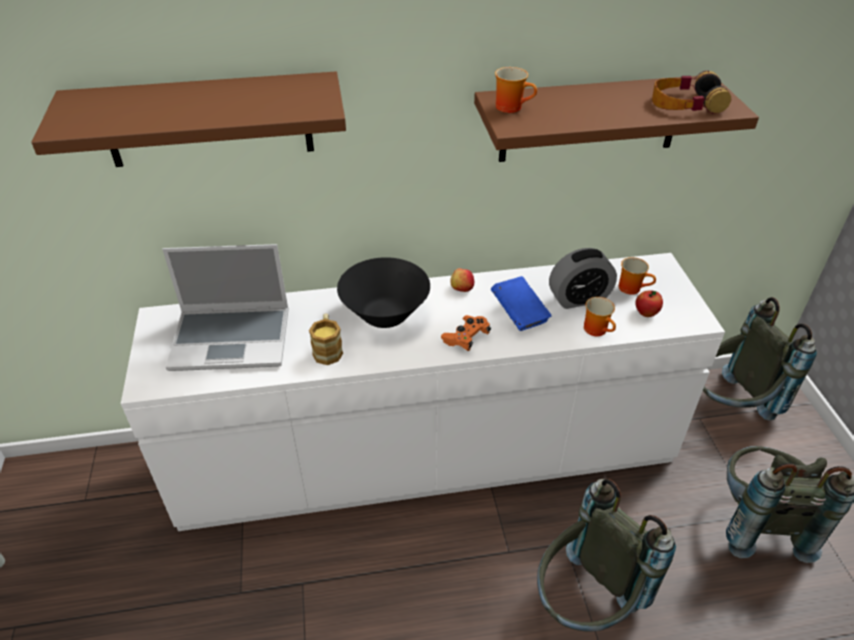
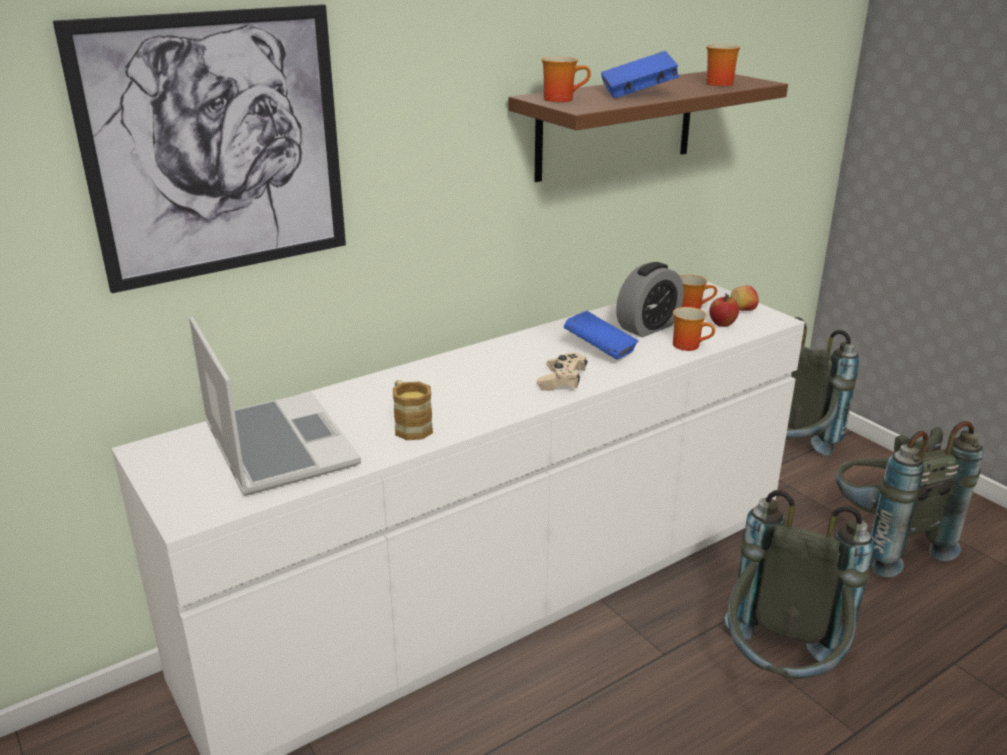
camera: 25 degrees left, 15 degrees down
(208, 120) = (217, 147): brown shelf -> picture
(233, 339) = (277, 445): laptop -> laptop turned 90 degrees counterclockwise
(385, 314) = (451, 383): black bowl -> none
(461, 288) = (518, 344): apple -> apple (742, 310)
(466, 338) = (562, 381): orange game controller -> beige game controller
(590, 110) = (638, 93): none -> blue book
(686, 103) = (717, 83): headphones -> mug

